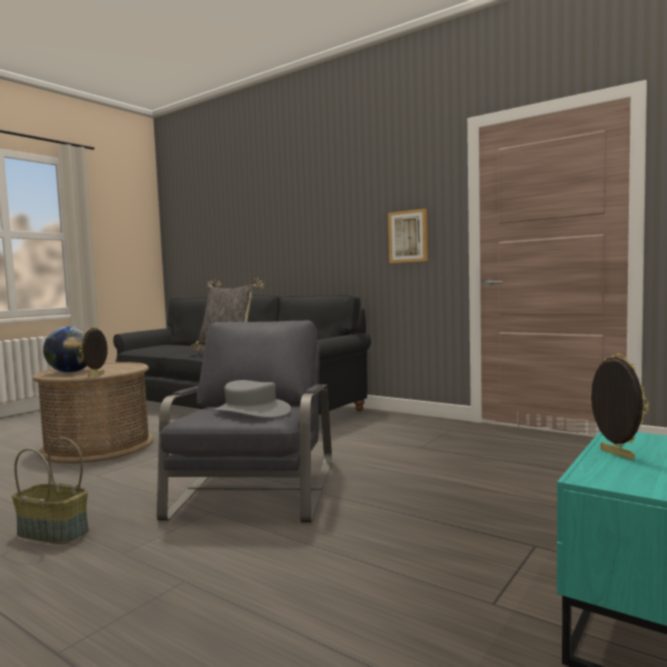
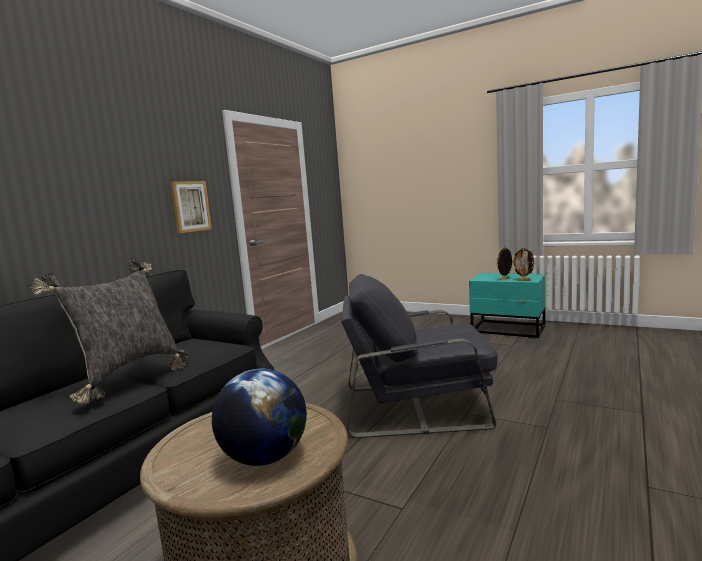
camera: 95 degrees left, 5 degrees up
(51, 533) = (548, 471): basket -> none
(96, 375) = (319, 415): picture frame -> picture frame (524, 280)
(251, 412) = (449, 331): grey hat -> none

